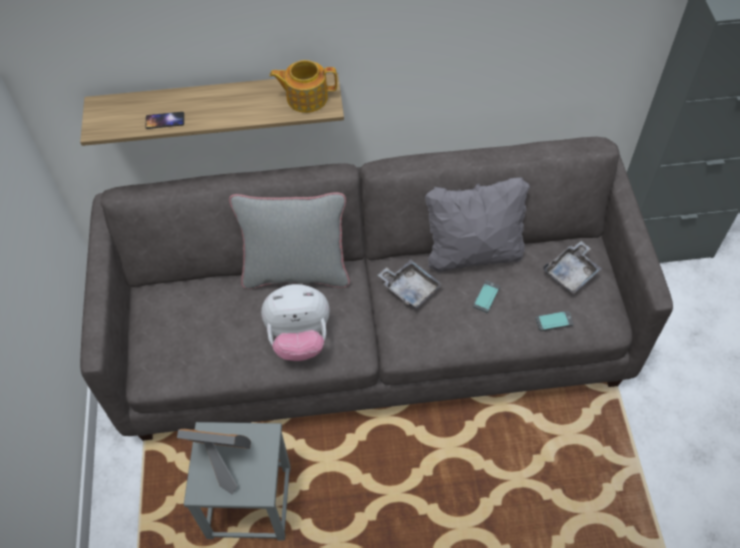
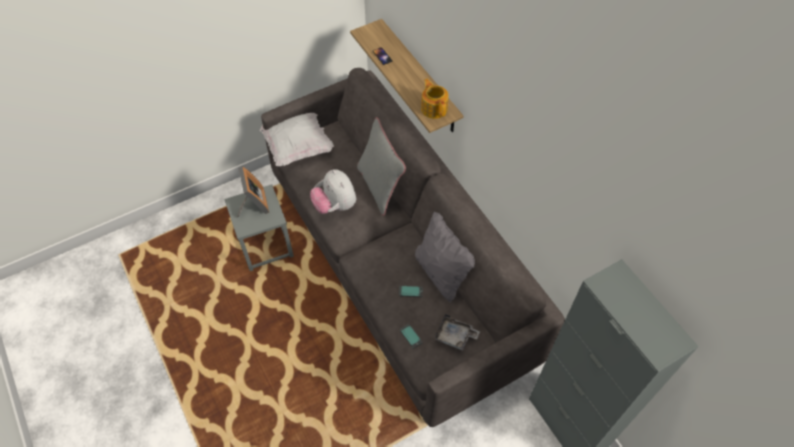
camera: 65 degrees right, 0 degrees up
(150, 357) = (298, 147): none -> white pillow
(410, 288) = (397, 248): grey tray -> none

